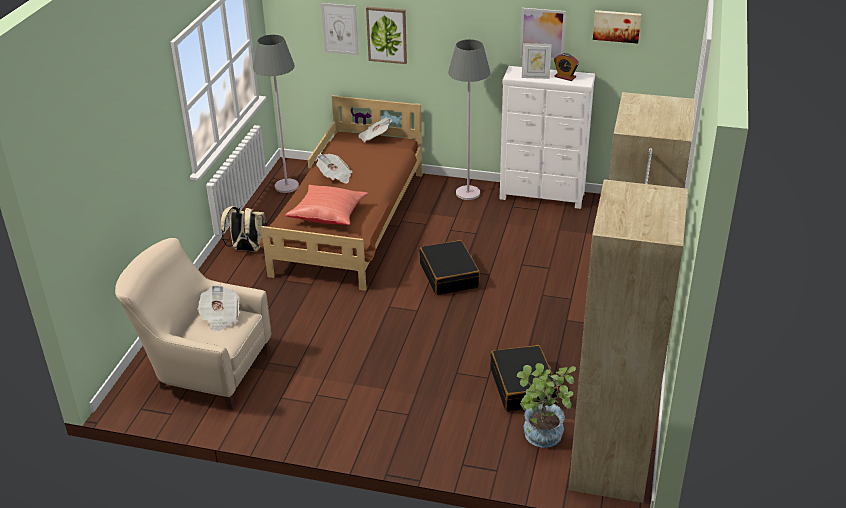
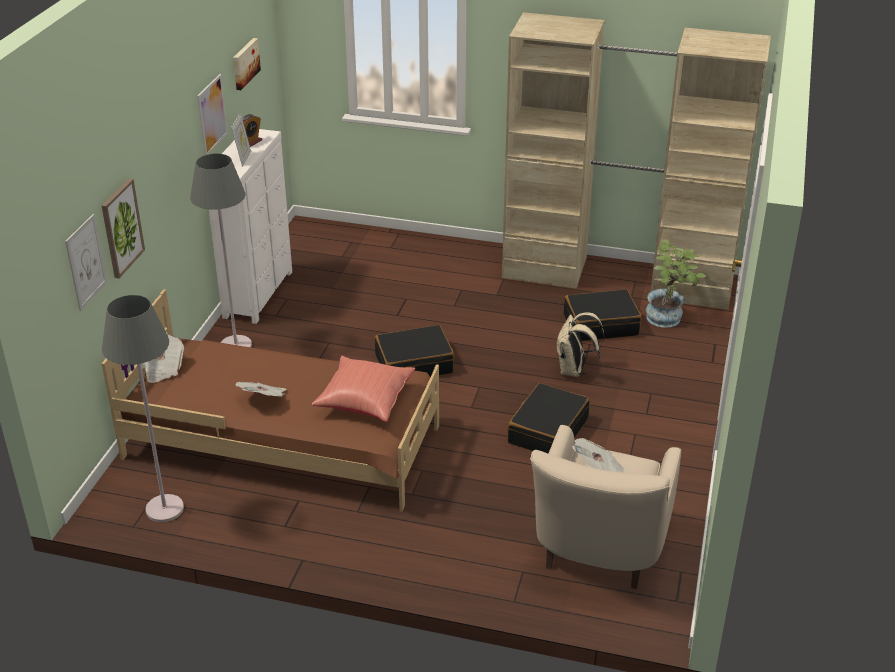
camera: 90 degrees left, 0 degrees up
(246, 249) = (331, 538): beige backpack -> beige backpack (574, 371)
(355, 347) = (547, 430): none -> black suitcase

